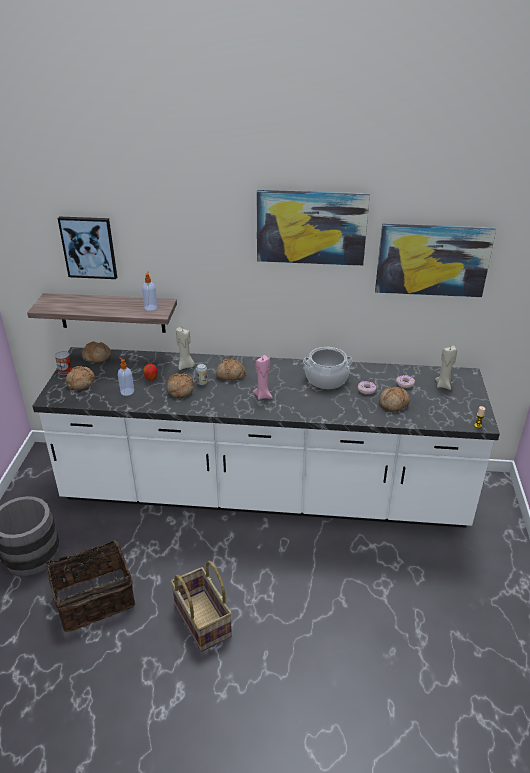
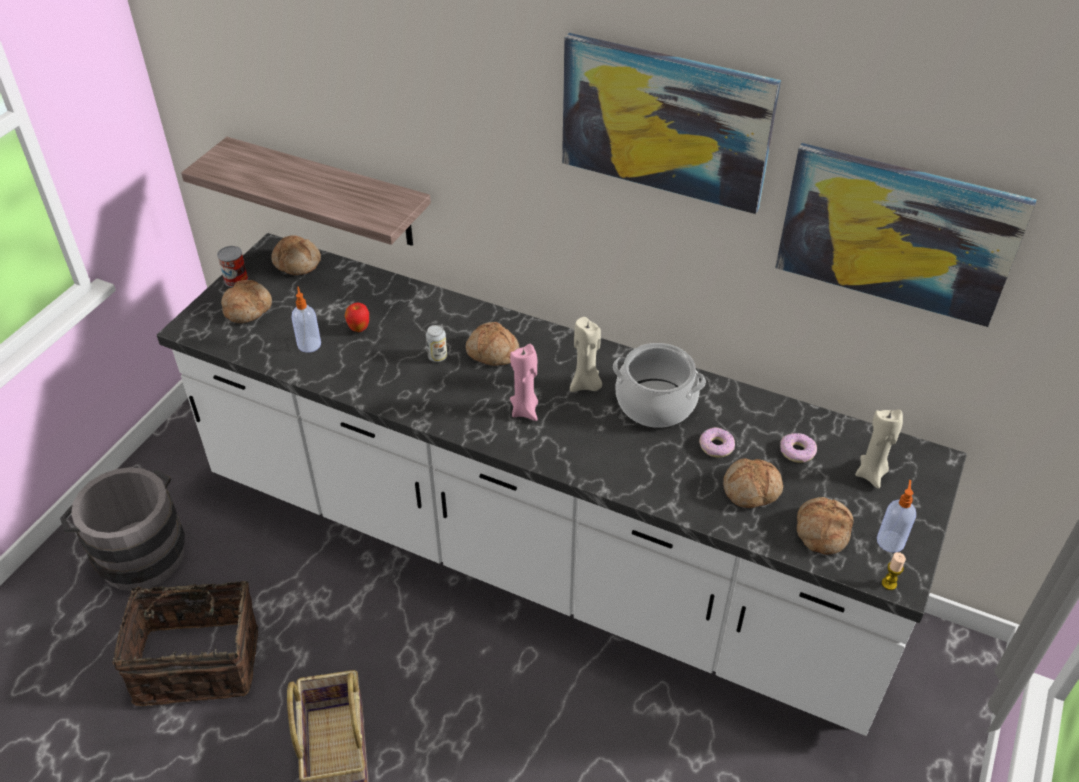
camera: 20 degrees right, 10 degrees up
(89, 247) = (291, 77): picture -> none
(151, 307) = (377, 204): soap dispenser -> soap dispenser (890, 540)
(179, 390) = (393, 362): bread -> bread (821, 531)
(186, 366) = (428, 316): beige candle -> beige candle (586, 385)

